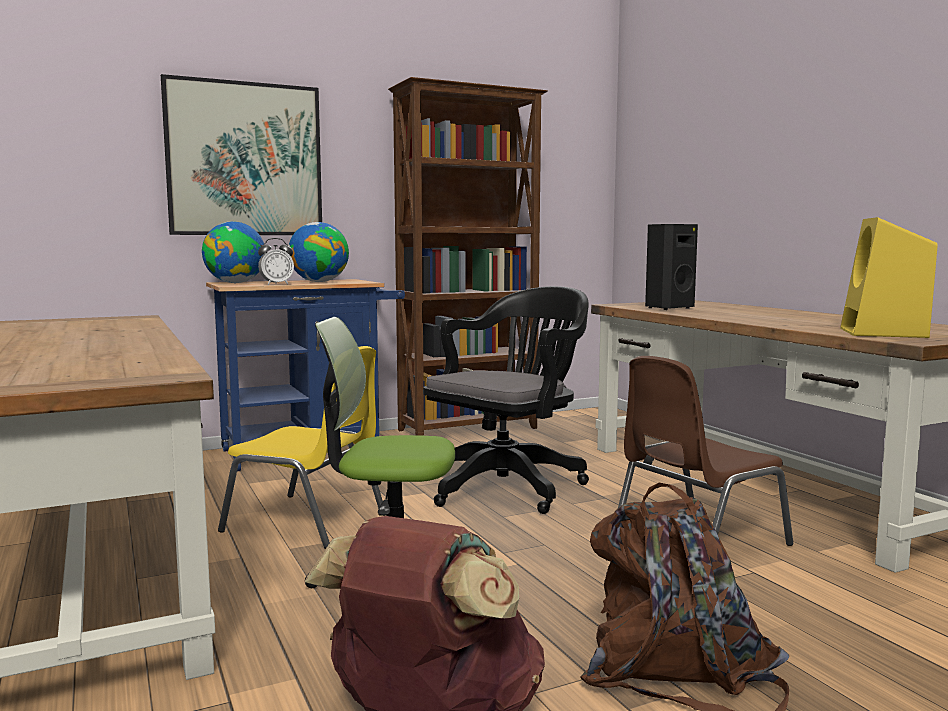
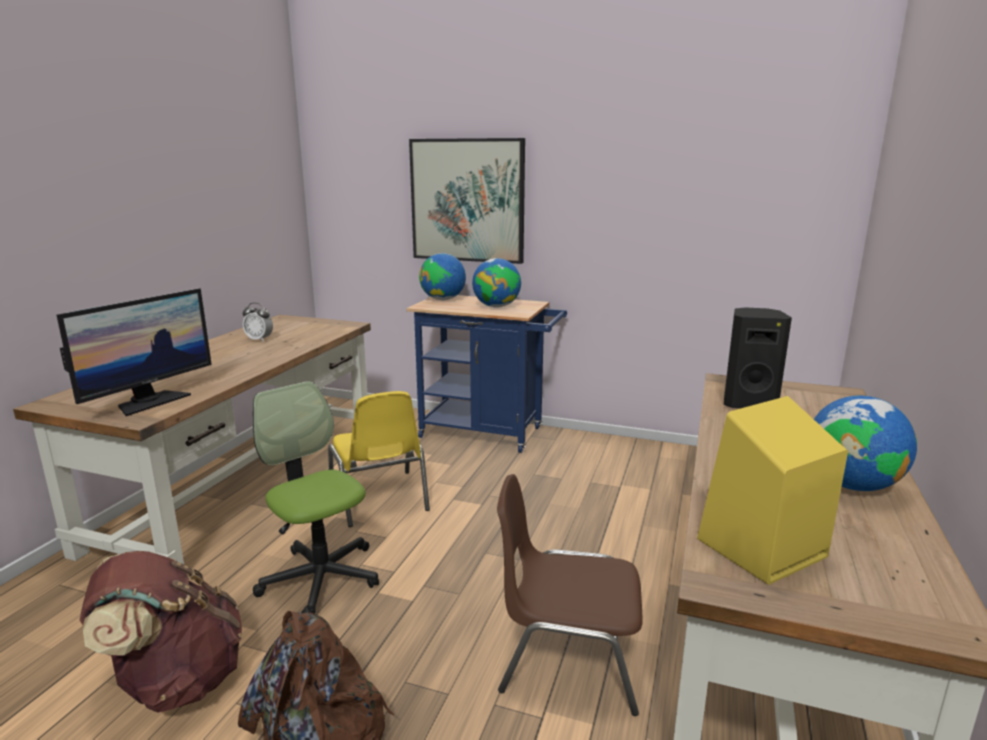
camera: 45 degrees right, 10 degrees up
(115, 369) = (149, 401): none -> monitor
(276, 284) = (452, 308): alarm clock -> alarm clock (259, 340)
(469, 429) = (632, 450): brown bookcase -> none
(509, 485) = (546, 524): black office chair -> none
(827, 317) = (851, 485): none -> globe

